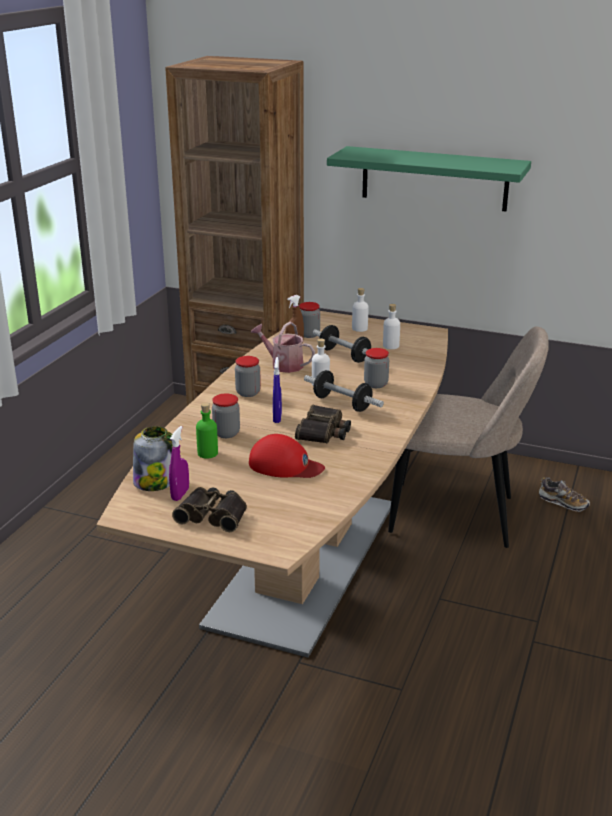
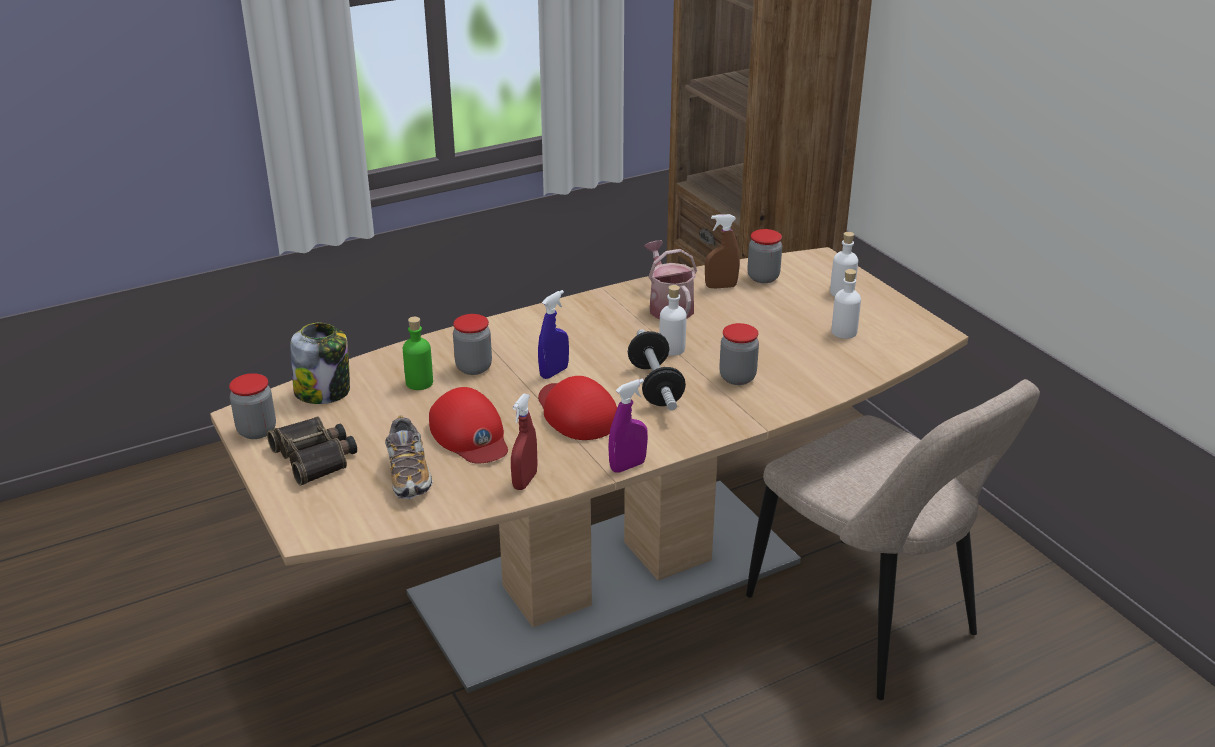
camera: 40 degrees right, 5 degrees up
(180, 494) = (323, 418): purple spray bottle -> purple spray bottle (628, 466)
(248, 393) = (573, 327): jar -> jar (257, 431)
(324, 432) = (576, 413): binoculars -> red cap
(344, 355) = (762, 322): dumbbell -> none
(354, 473) = (525, 481): none -> red spray bottle
(434, 178) = (1027, 91): green shelf -> none
(563, 503) = (1051, 682): shoe -> shoe (409, 475)

